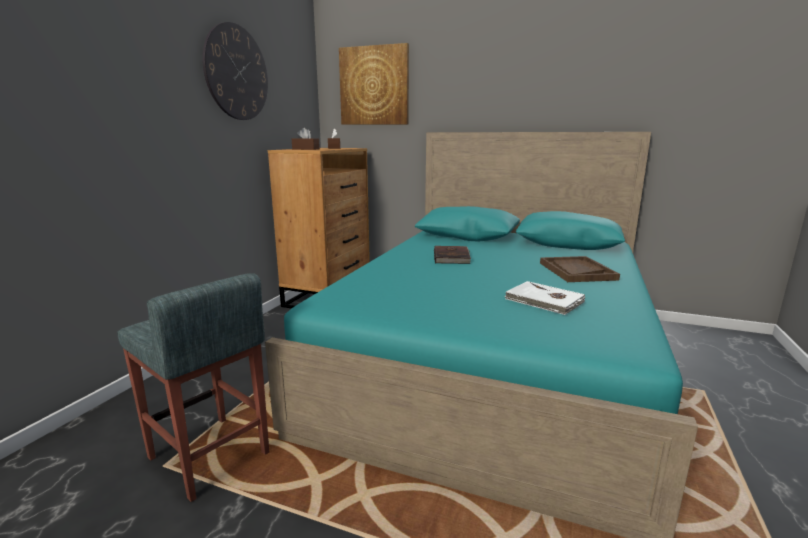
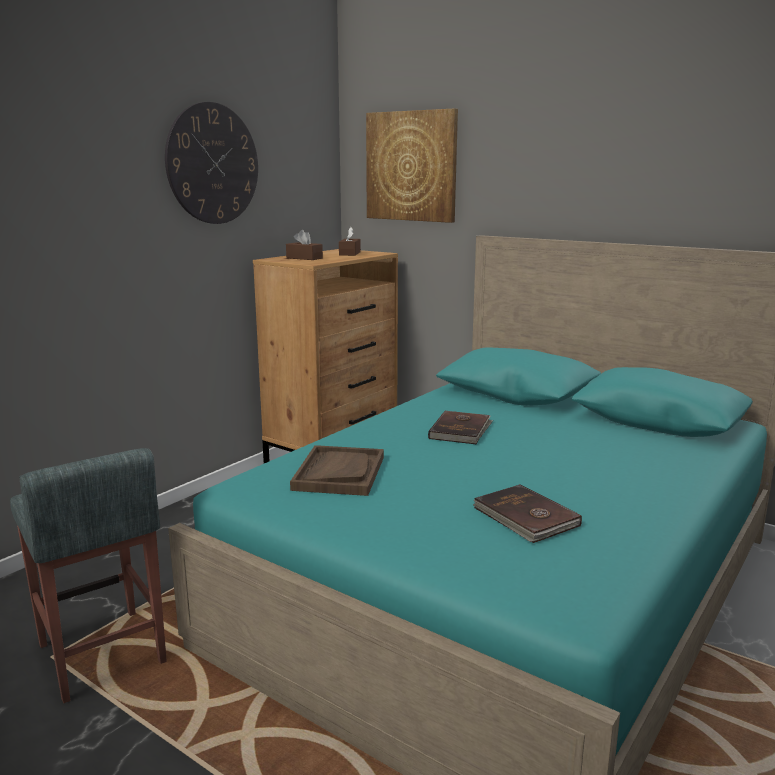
camera: 15 degrees right, 0 degrees up
(544, 301) = (525, 517): white book -> brown book
(576, 271) = (621, 472): brown tray -> brown tray (339, 473)

